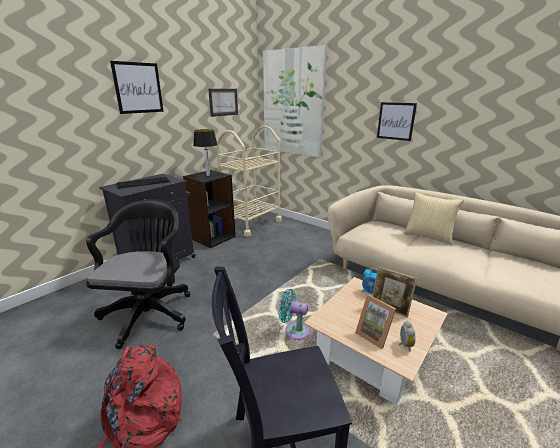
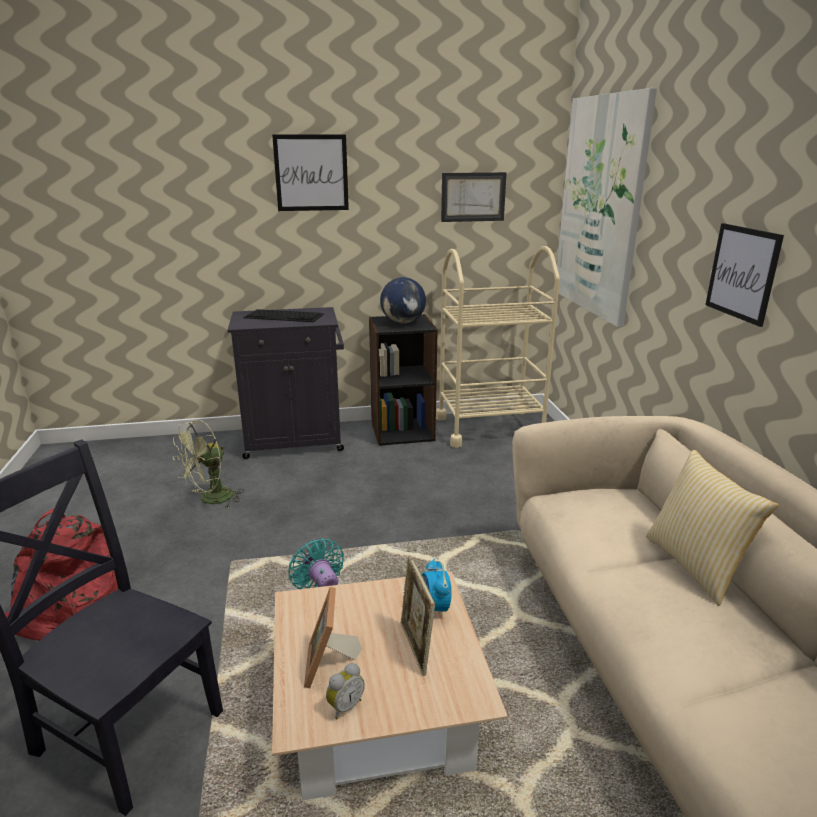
camera: 40 degrees right, 0 degrees up
(150, 311) = (210, 500): black office chair -> green fan
(208, 175) = (403, 322): table lamp -> globe

